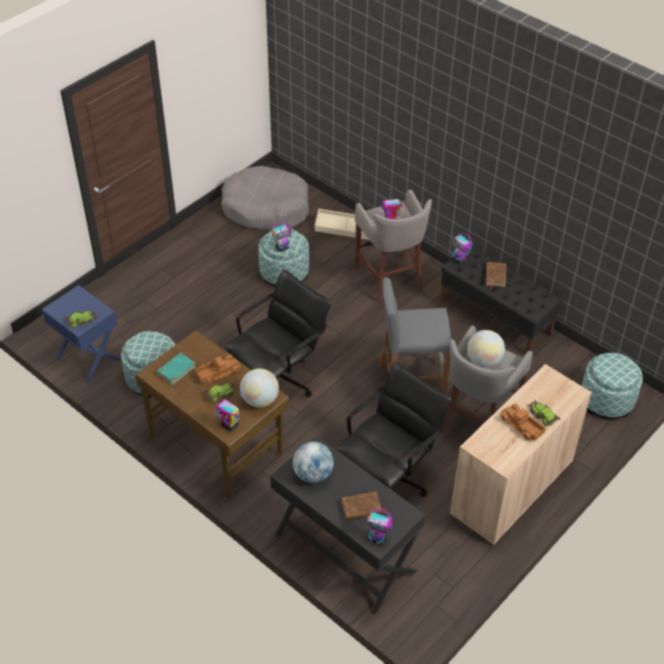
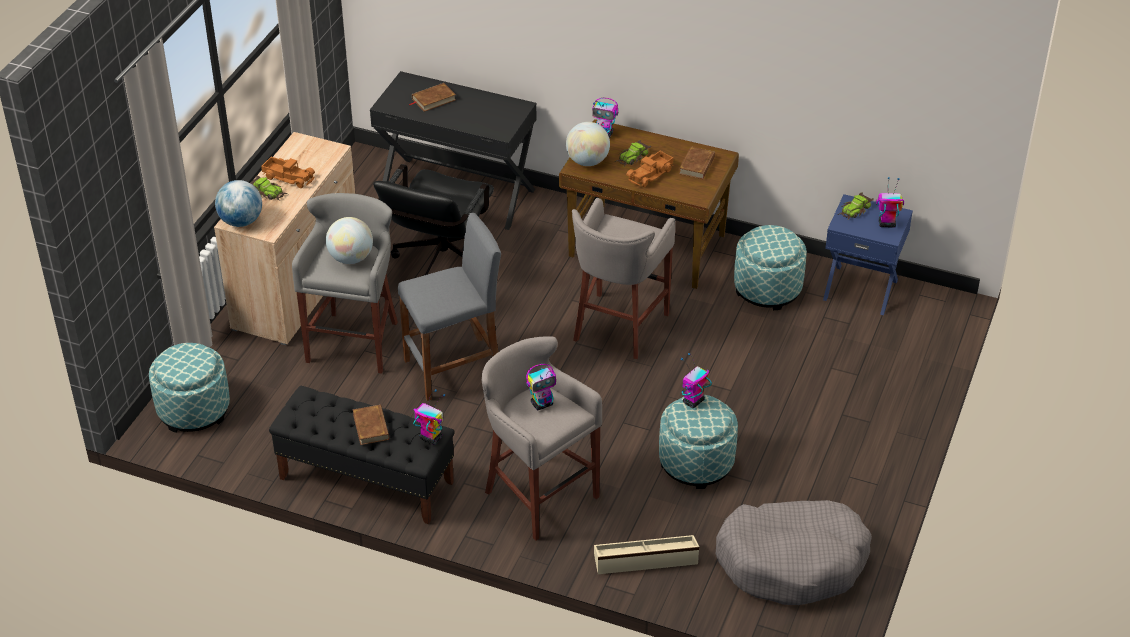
camera: 160 degrees right, 5 degrees down
(176, 370) = (697, 165): turquoise book -> brown book
(279, 378) = (618, 328): black office chair -> grey stool
(313, 474) = (494, 112): globe -> globe (241, 221)
(378, 538) = (408, 83): toy robot -> toy robot (886, 224)

